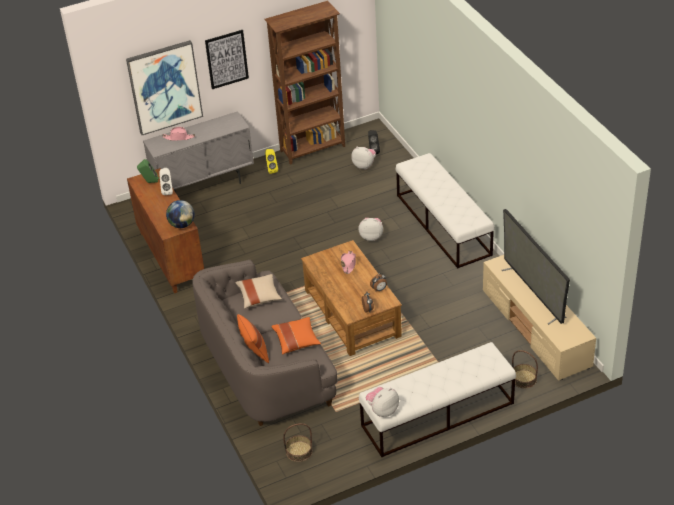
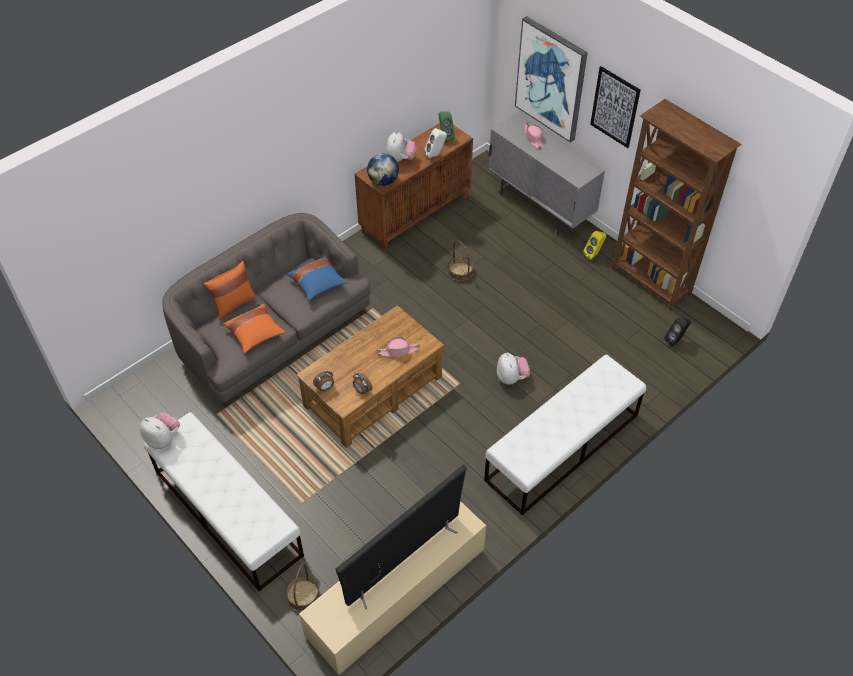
camera: 70 degrees right, 10 degrees up
(259, 297) = (317, 284): beige pillow -> blue pillow
(299, 451) = (156, 396): basket -> basket (460, 271)
(364, 165) = (643, 339): plush toy -> plush toy (400, 159)

